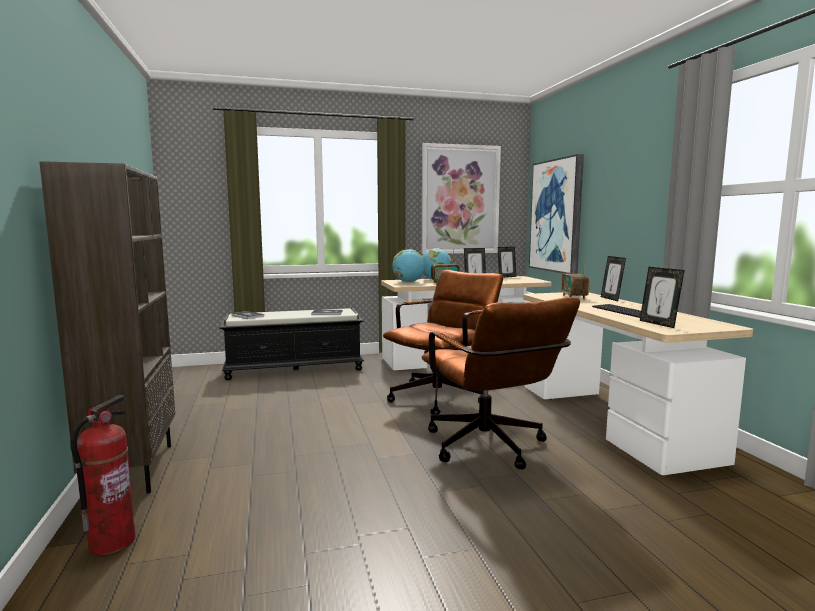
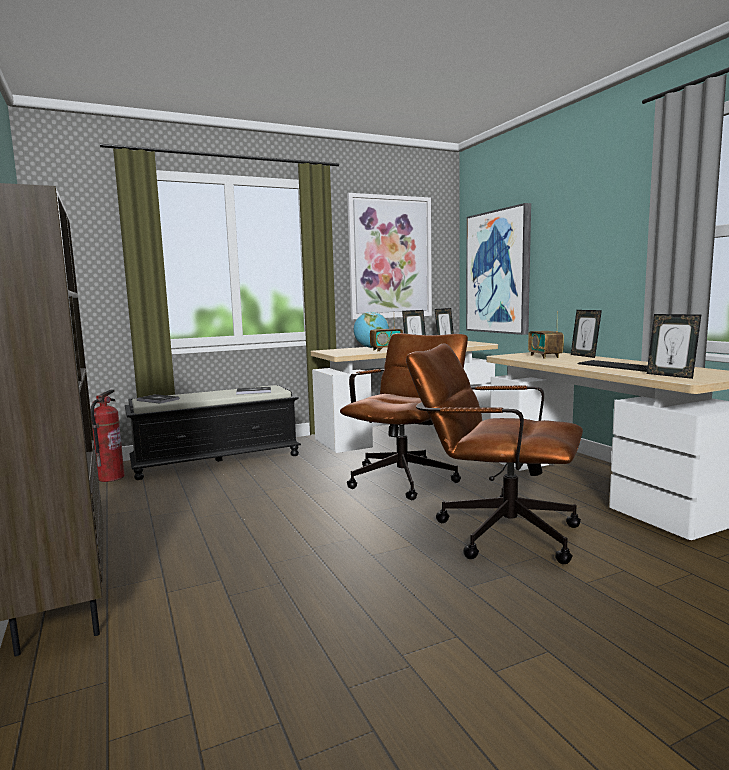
camera: 10 degrees left, 0 degrees up
(112, 543) = (74, 713): fire extinguisher -> fire extinguisher (111, 478)
(408, 282) = (345, 351): globe -> none
(490, 449) = (495, 531): brown office chair -> brown office chair turned 150 degrees clockwise

